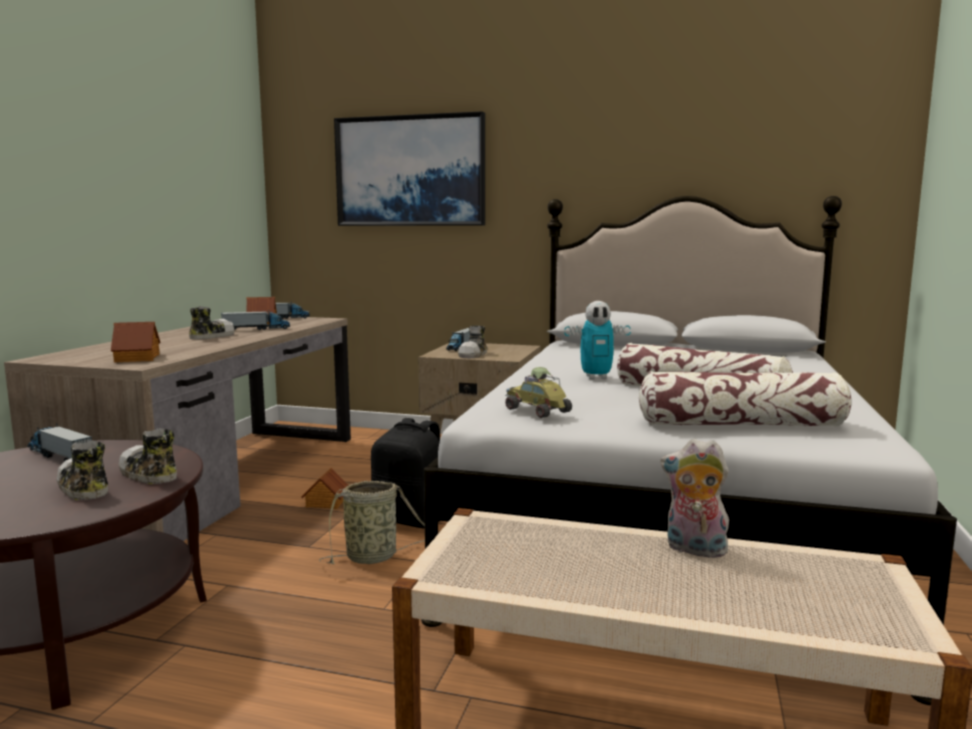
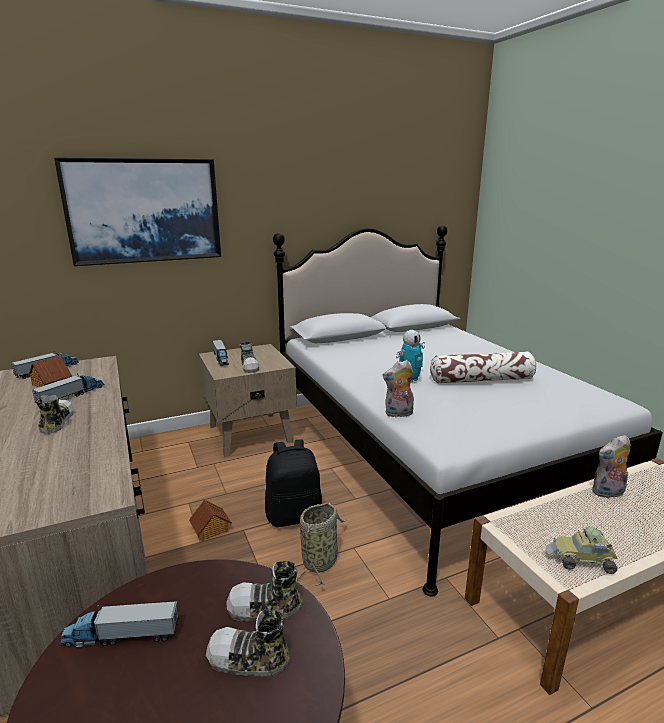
camera: 40 degrees left, 10 degrees up
(138, 358) = (74, 486): toy house -> none
(506, 393) = (398, 414): none -> plush toy
(535, 410) = (460, 429): toy car -> toy car (582, 560)
(741, 424) = (550, 403): pillow -> none

